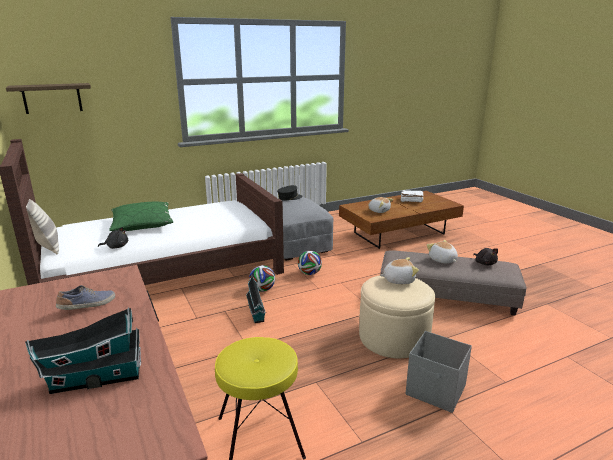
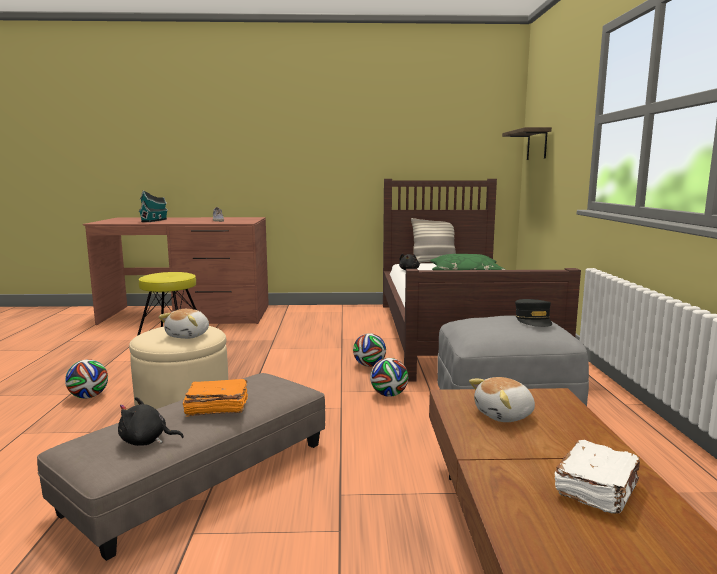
camera: 115 degrees right, 10 degrees down
(256, 313) = (320, 357): toy house -> none
(436, 391) = (88, 396): grey storage box -> football
(442, 260) = (216, 408): plush toy -> orange book

